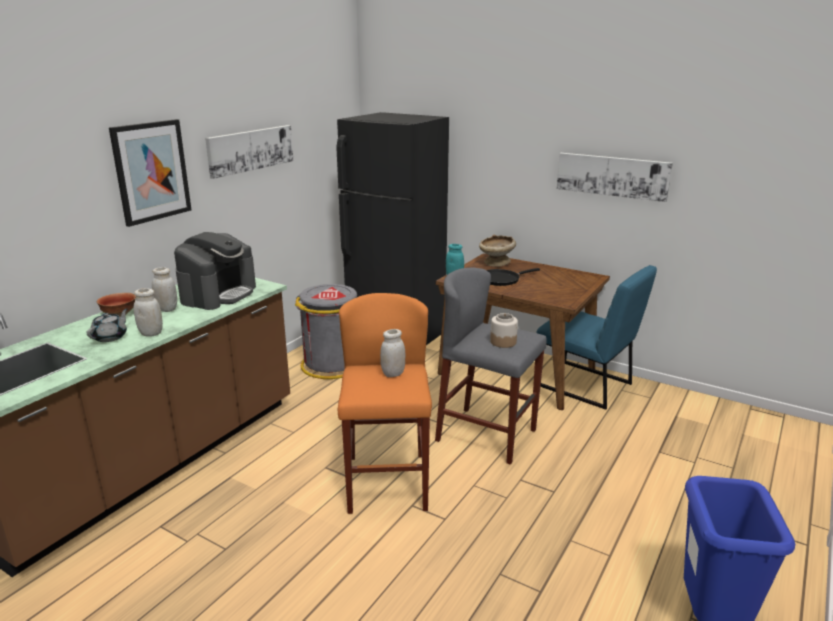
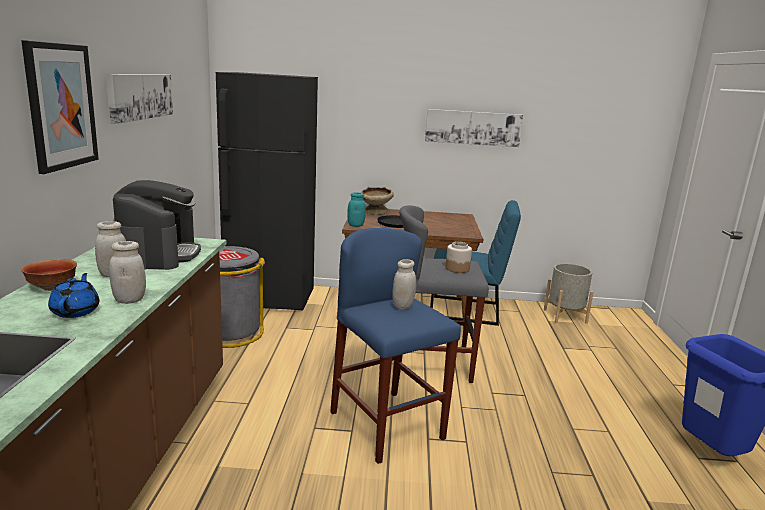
camera: 30 degrees left, 5 degrees down
(110, 337) = (76, 311): grey teapot -> blue teapot
(387, 482) = (387, 425): orange stool -> blue stool
(706, 415) = (565, 316): none -> grey planter

